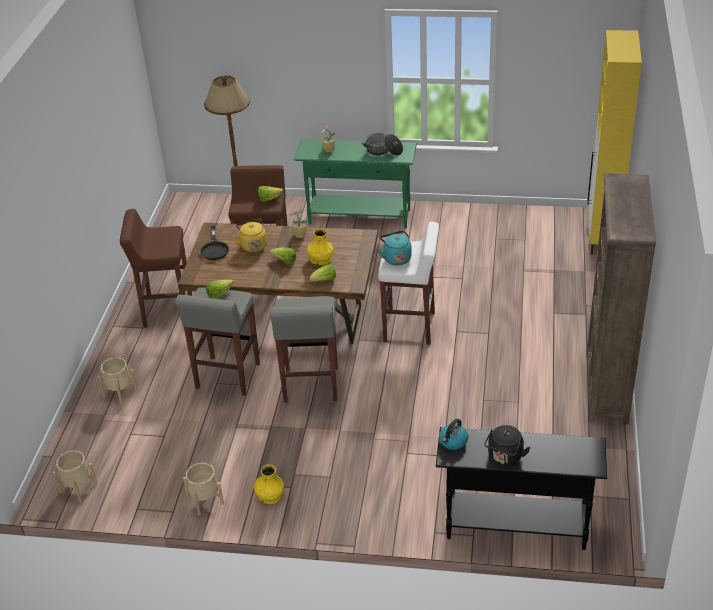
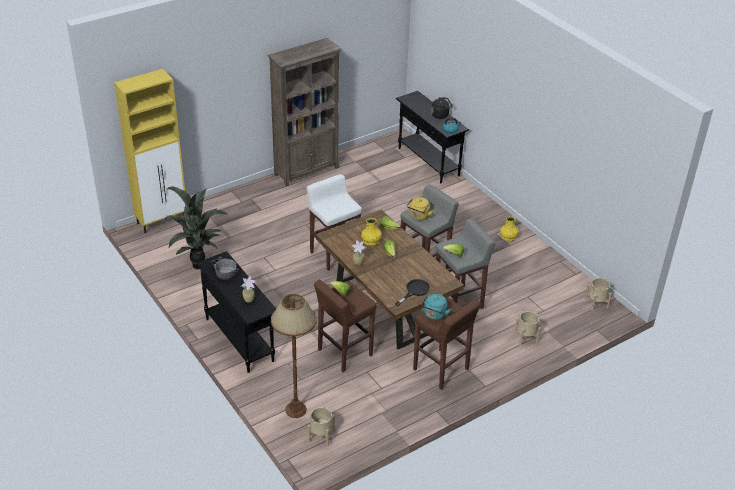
camera: 135 degrees left, 0 degrees up
(205, 500) = (540, 255): beige planter -> beige planter (321, 435)
(253, 245) = (391, 276): yellow kettle -> yellow kettle (418, 216)
(360, 217) = (239, 339): green console table -> black console table
(396, 258) = (341, 206): turquoise kettle -> turquoise kettle (434, 315)
(493, 232) = (198, 267): none -> potted plant

